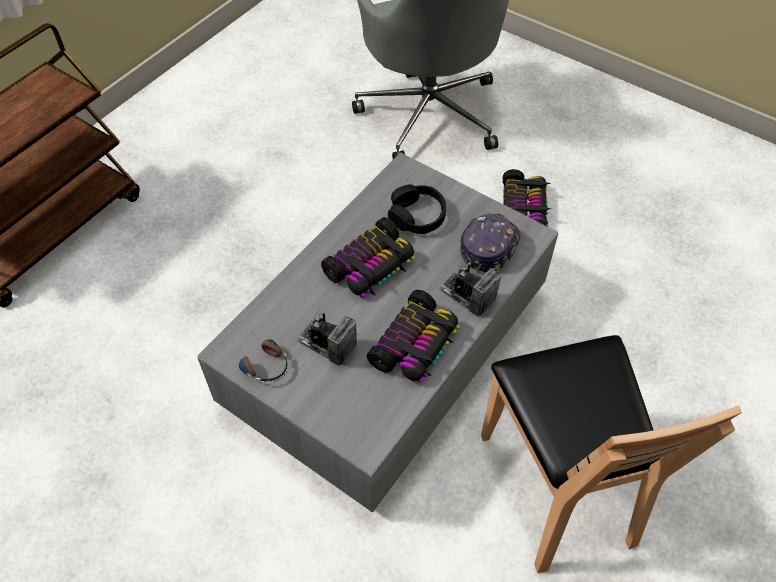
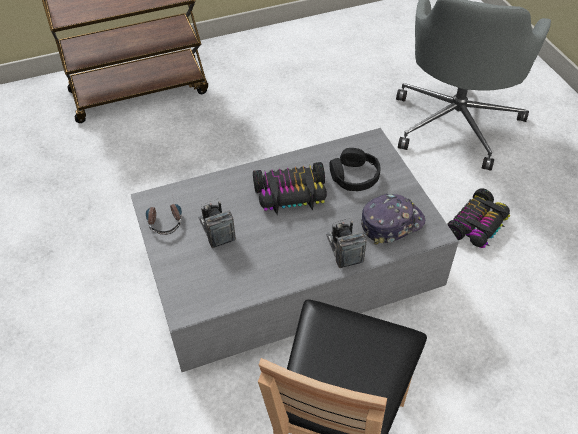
camera: 35 degrees right, 5 degrees down
(416, 345) = (276, 263): toy car -> none

